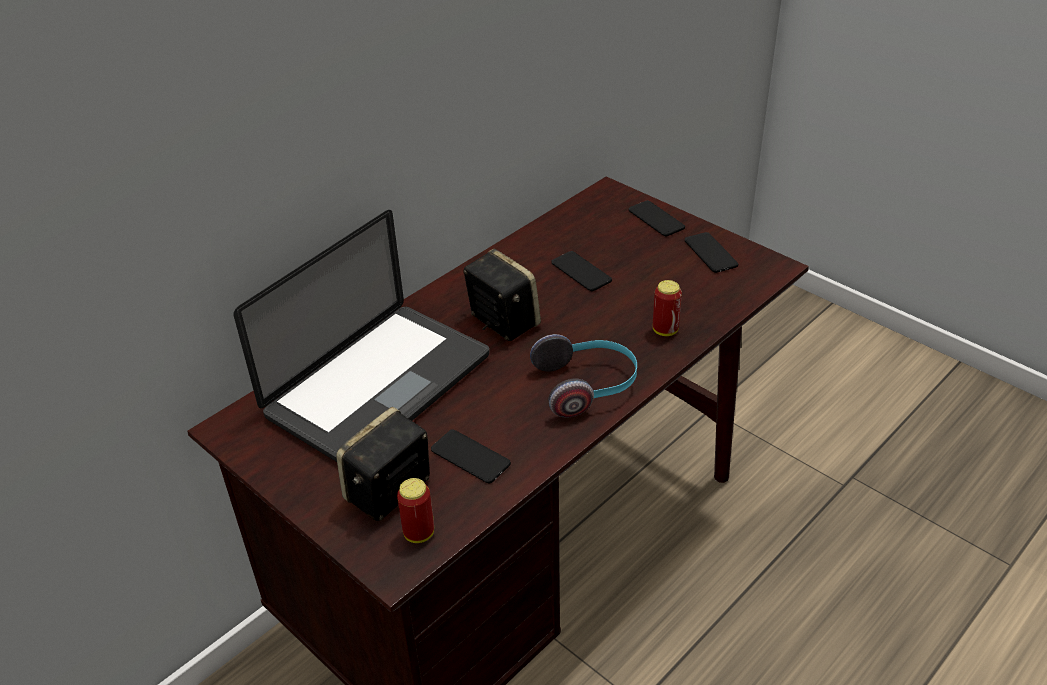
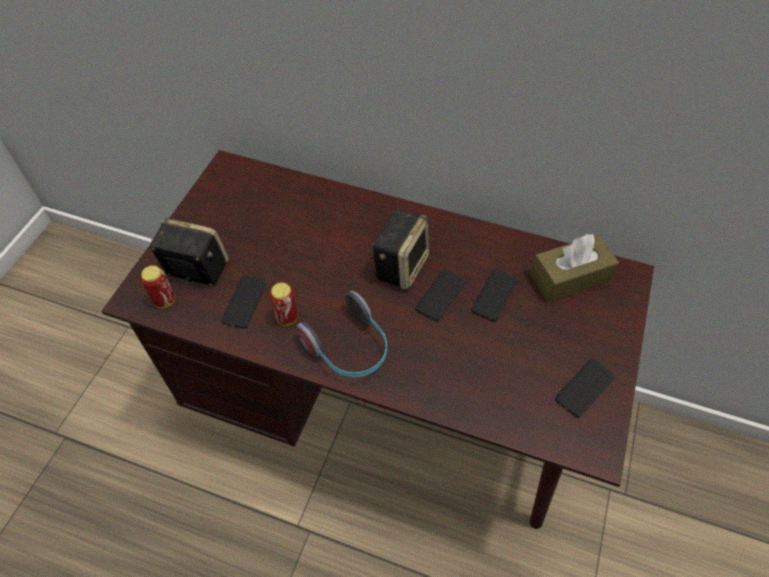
camera: 65 degrees right, 15 degrees up
(379, 386) = (296, 222): laptop -> none
(589, 223) = (569, 277): none -> brown tissue box
(656, 219) = (610, 327): phone -> phone (441, 295)
(665, 330) = (447, 383): can -> can (287, 318)

